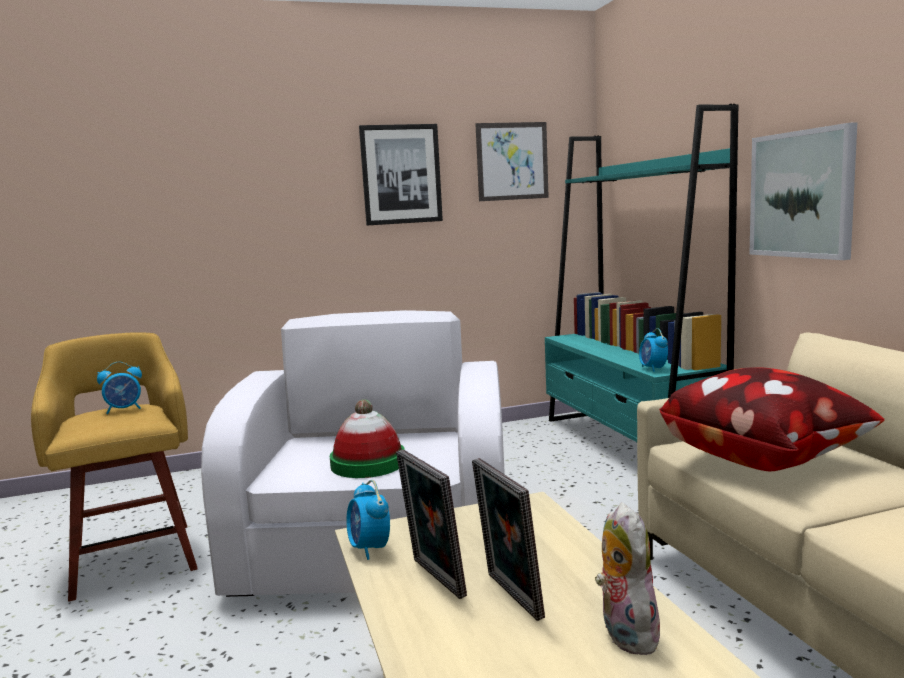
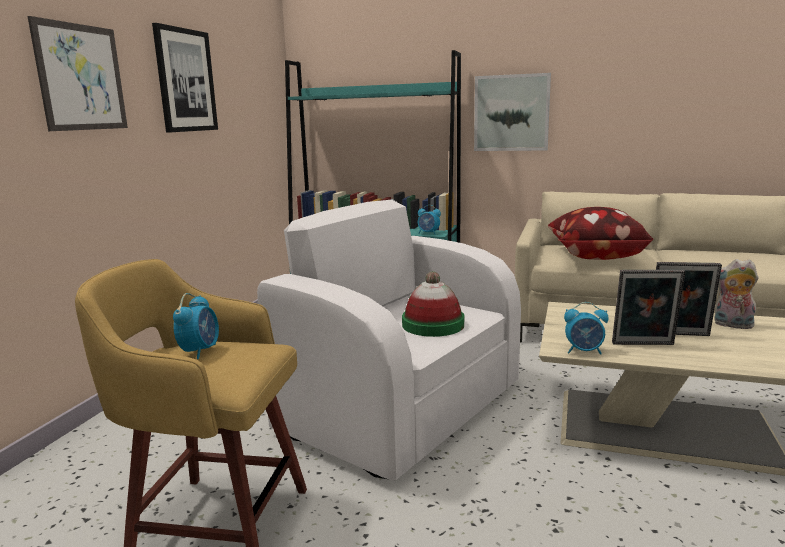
camera: 55 degrees left, 5 degrees up
(512, 161) = (249, 77): picture -> picture (81, 77)

